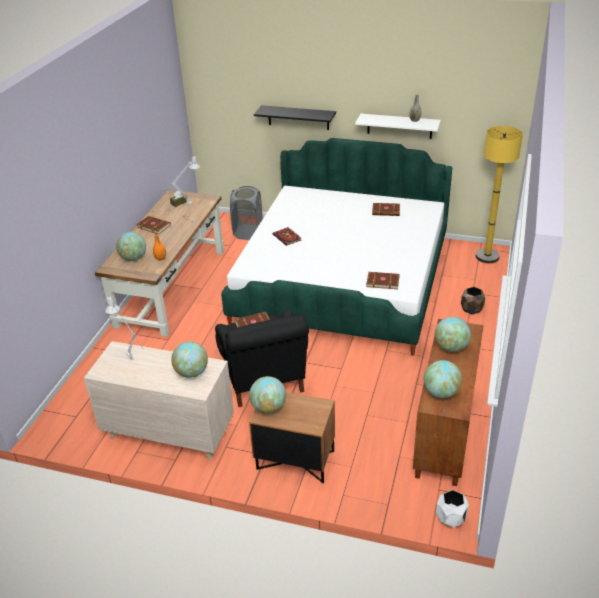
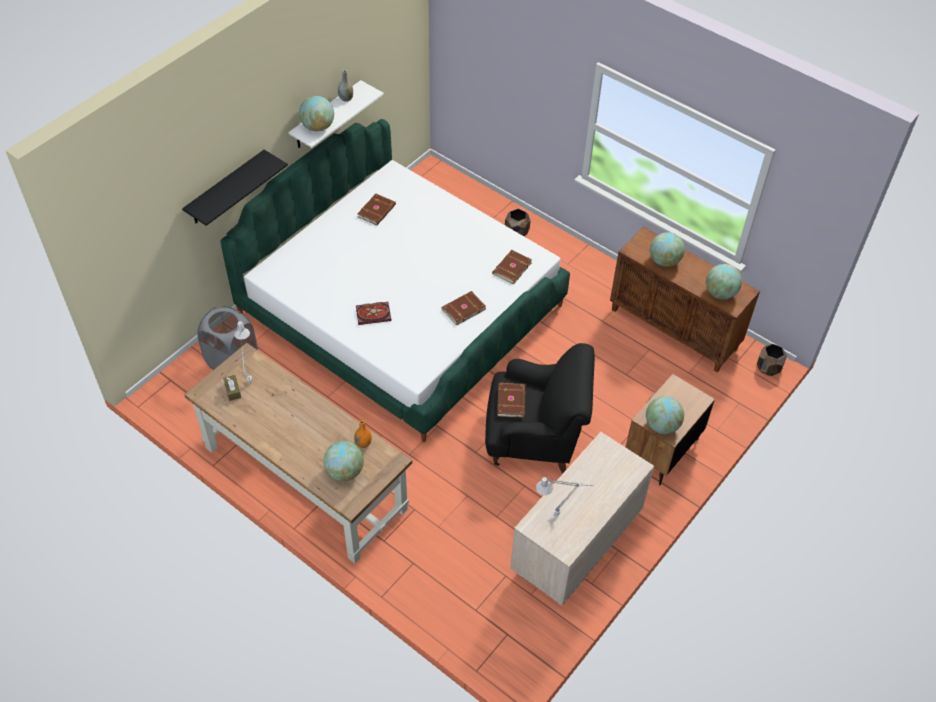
camera: 70 degrees left, 15 degrees up
(154, 226) = (276, 432): brown book -> brown book (463, 309)
(191, 372) = (606, 466): globe -> globe (318, 127)
(450, 518) = (768, 368): white planter -> brown planter
(487, 256) = (437, 179): yellow floor lamp -> none

